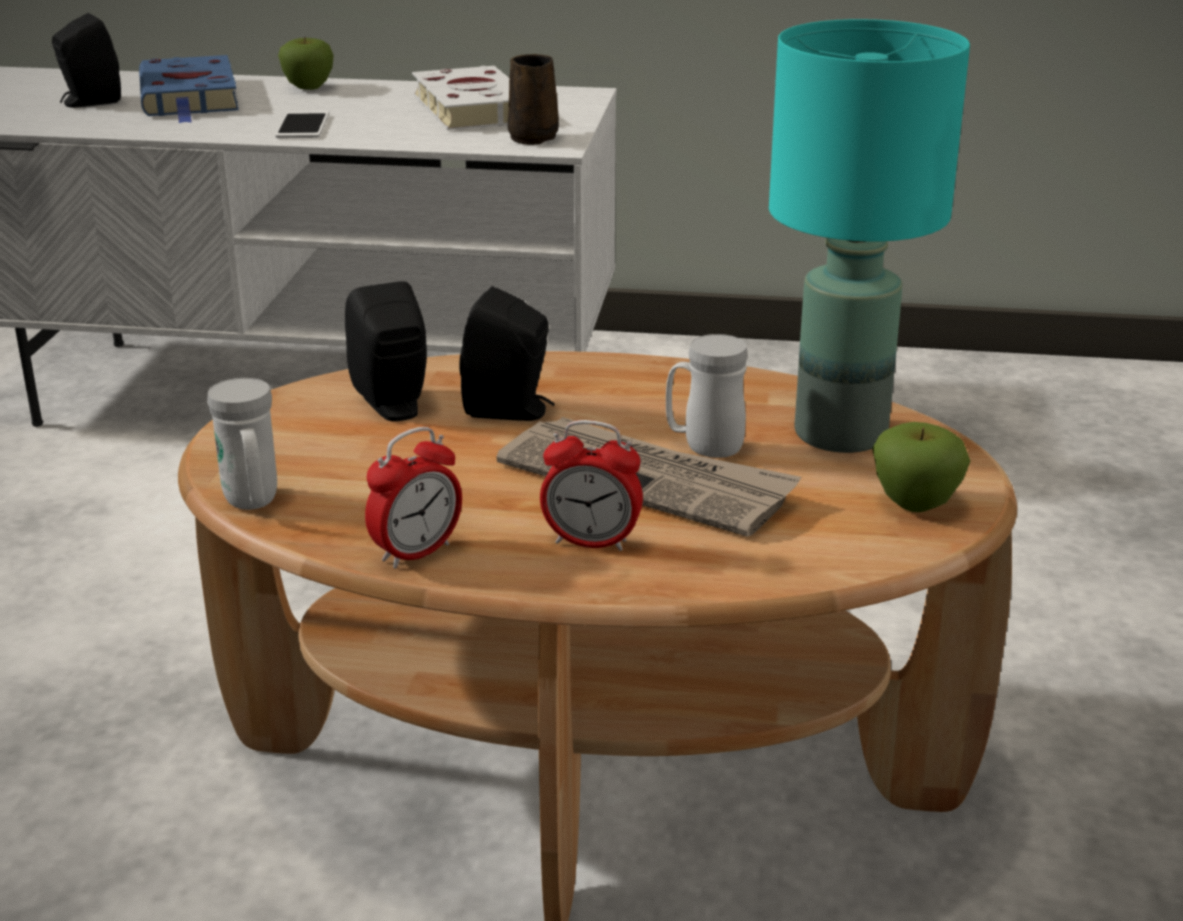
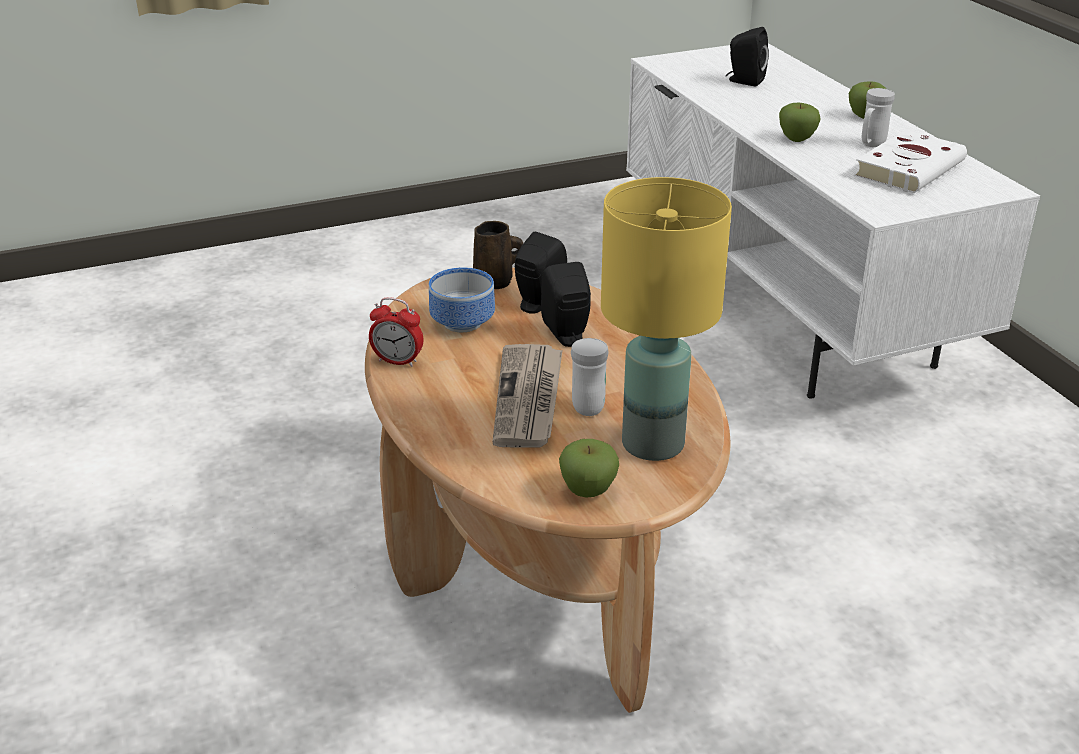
camera: 60 degrees right, 5 degrees up
(190, 98) = (793, 98): blue book -> none
(253, 504) = (405, 307): white mug -> white mug (870, 145)
(303, 125) = (796, 139): phone -> apple
(364, 470) = (463, 321): none -> bowl
(534, 137) = (886, 203): brown mug -> brown mug (496, 282)
(591, 542) = (449, 403): alarm clock -> none
(840, 432) = (654, 443): turquoise table lamp -> yellow table lamp

